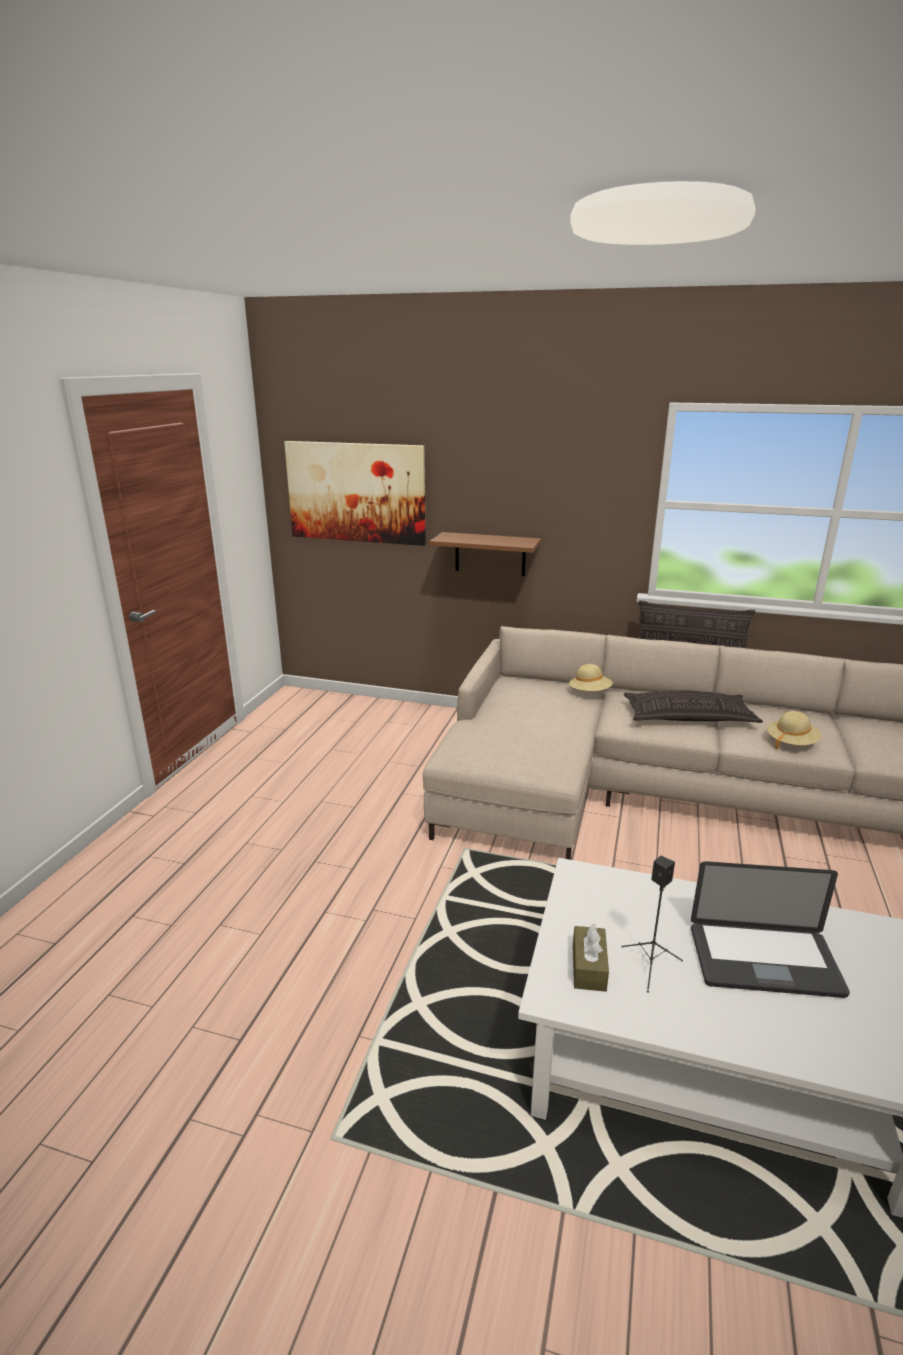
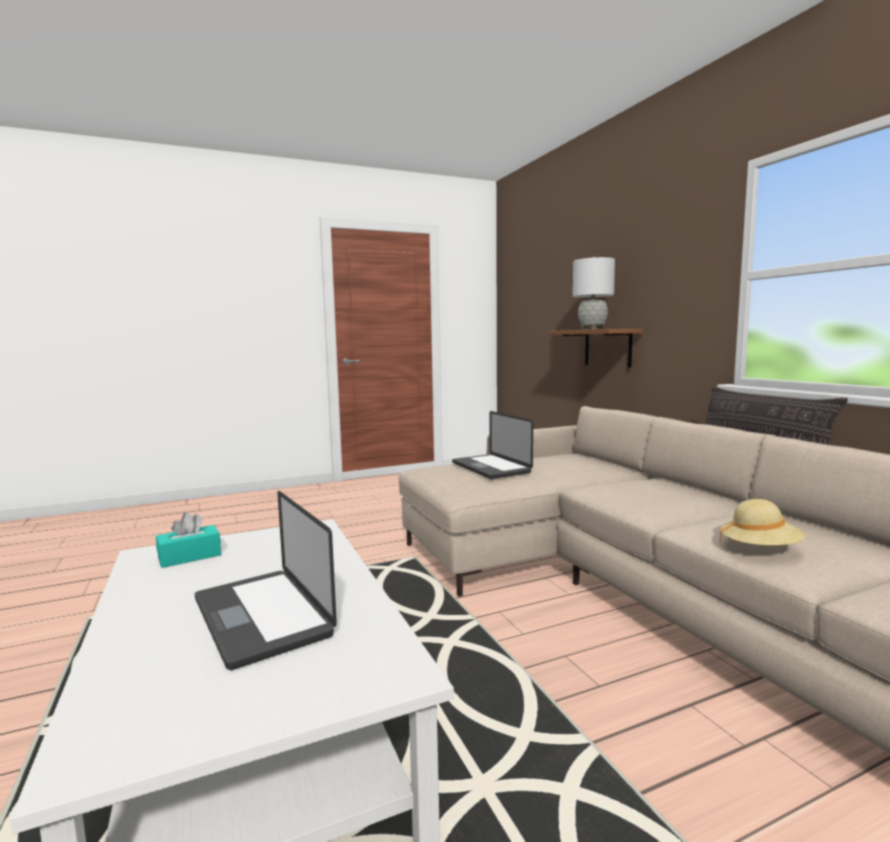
camera: 50 degrees right, 15 degrees down
(356, 492) = (535, 304): picture -> none
(490, 541) = (592, 329): none -> white table lamp
(513, 729) = (490, 468): none -> laptop
(589, 967) = (189, 556): brown tissue box -> turquoise tissue box
(590, 693) = (618, 471): beige hat -> none
(651, 965) = (210, 574): black speaker -> none
(688, 717) = (676, 503): pillow -> none

